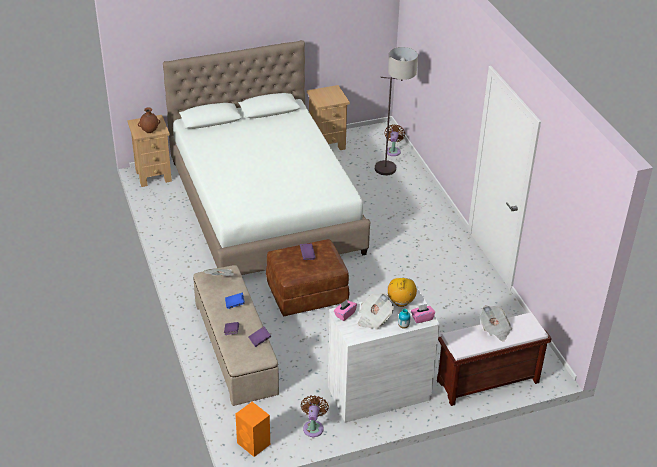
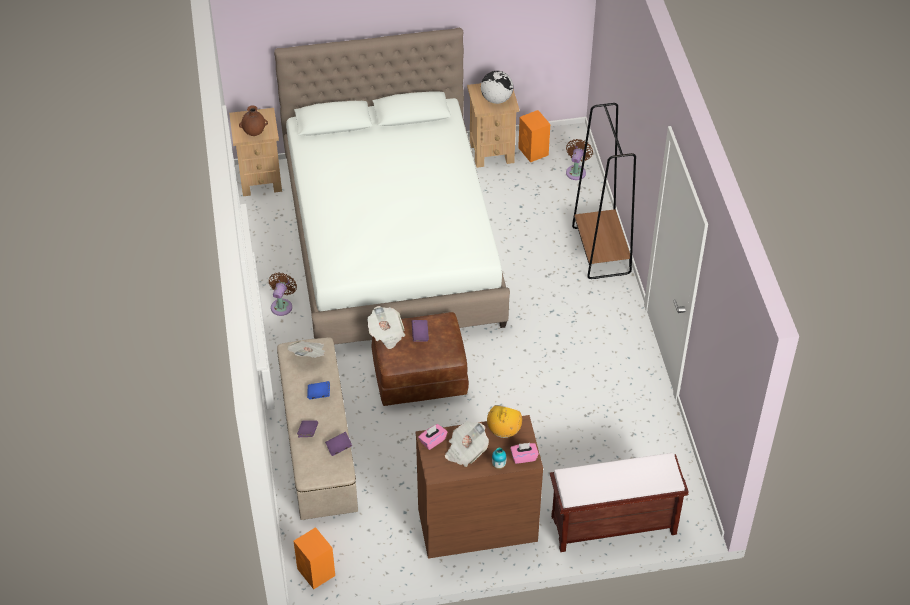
camera: 10 degrees right, 10 degrees up
(313, 427) = (390, 559): brown fan -> brown fan (282, 305)
(331, 97) = (496, 99): none -> globe
(358, 141) = (533, 152): none -> orange speaker
(377, 392) = (476, 523): white dresser -> brown dresser
(392, 169) = (568, 201): grey floor lamp -> none
(425, 199) = (601, 251): none -> clothes rack
(495, 329) = (620, 472): newspaper -> newspaper (386, 334)

